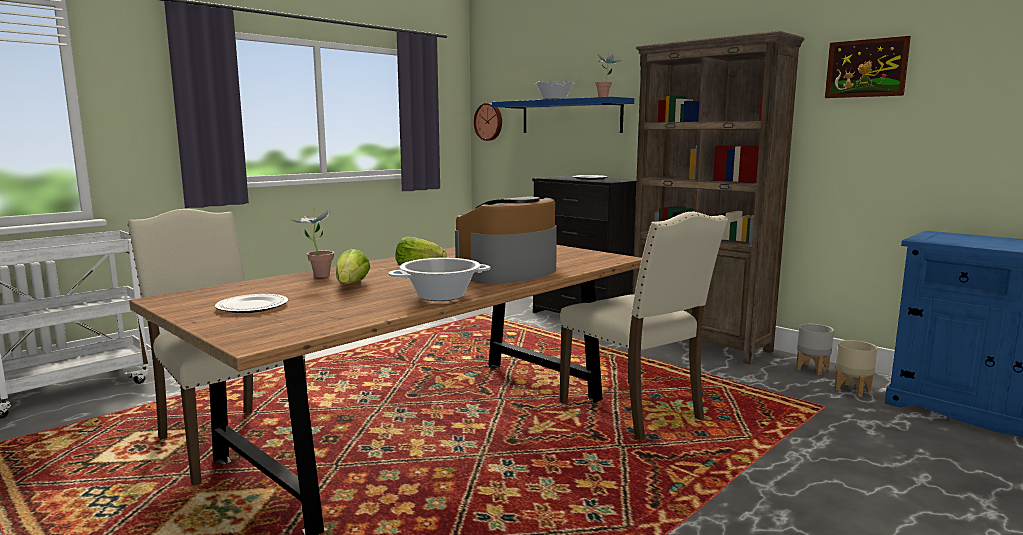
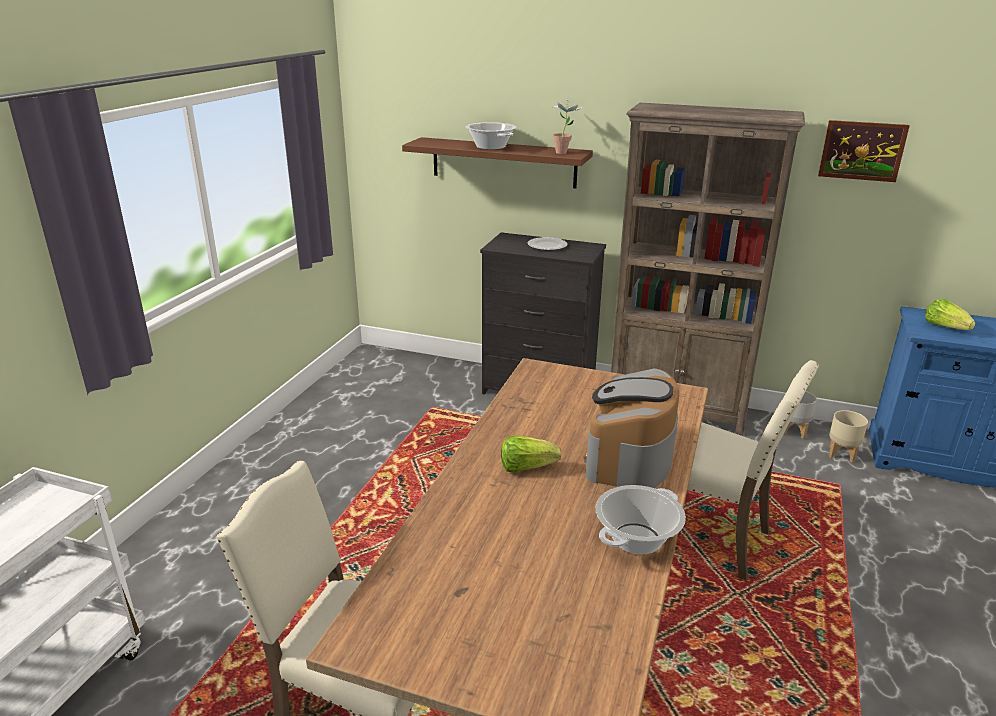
camera: 25 degrees left, 15 degrees up
(252, 306) = (480, 629): plate -> none
(318, 275) = (443, 518): potted plant -> none
(351, 285) = (515, 537): lettuce -> lettuce (945, 327)
(489, 122) = (378, 156): wall clock -> none
(570, 116) = (503, 162): blue shelf -> brown shelf

